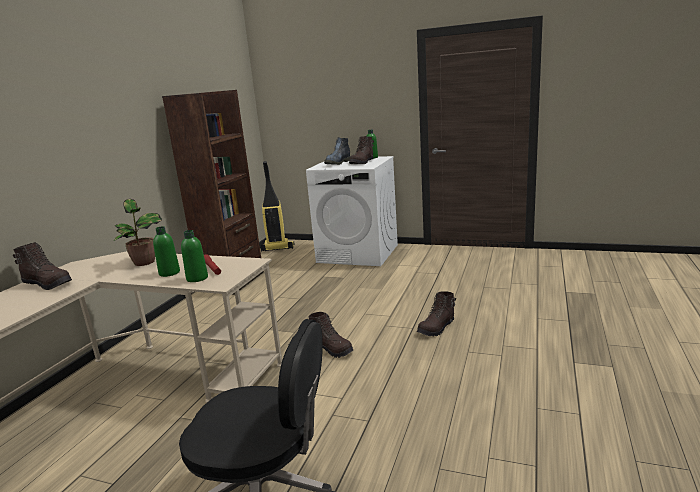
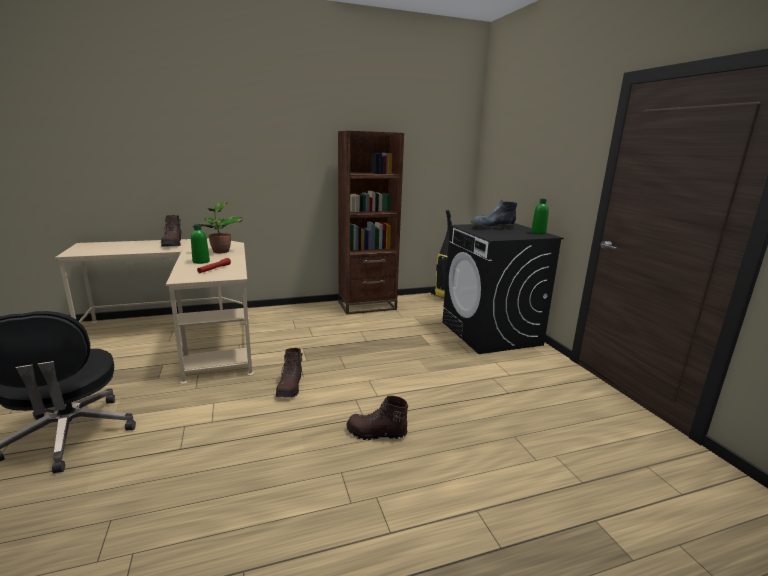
camera: 50 degrees right, 0 degrees up
(197, 278) = (191, 270): green bottle -> none
(358, 253) = (491, 333): white washing machine -> black washing machine
(362, 162) = (509, 233): brown boot -> none

